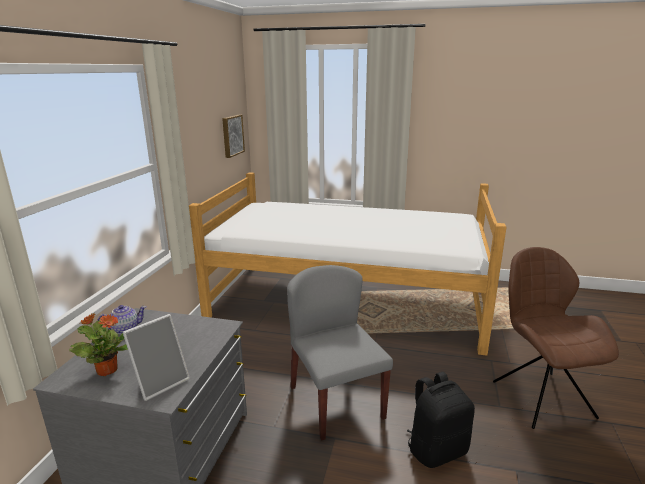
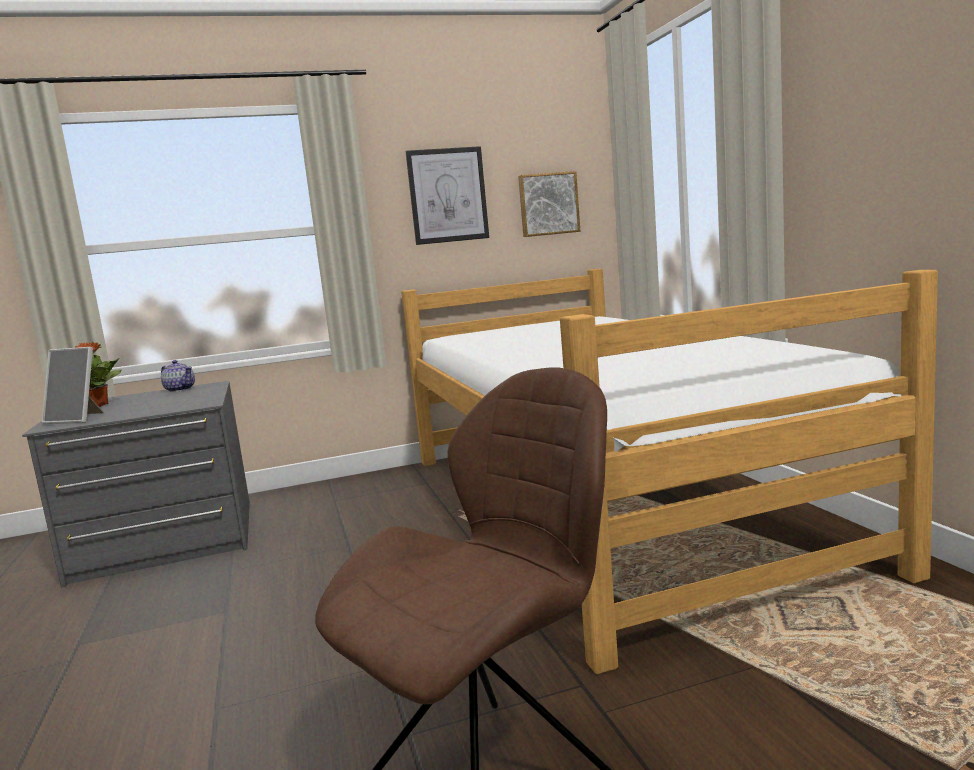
camera: 60 degrees right, 10 degrees down
(199, 134) = (448, 195): none -> picture
(335, 401) = (309, 586): grey chair -> none
(437, 449) = (233, 697): black backpack -> none

